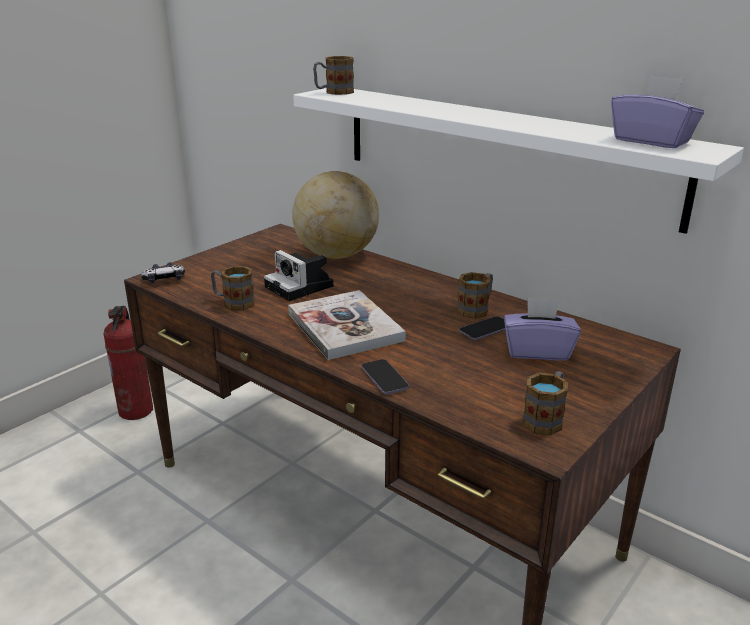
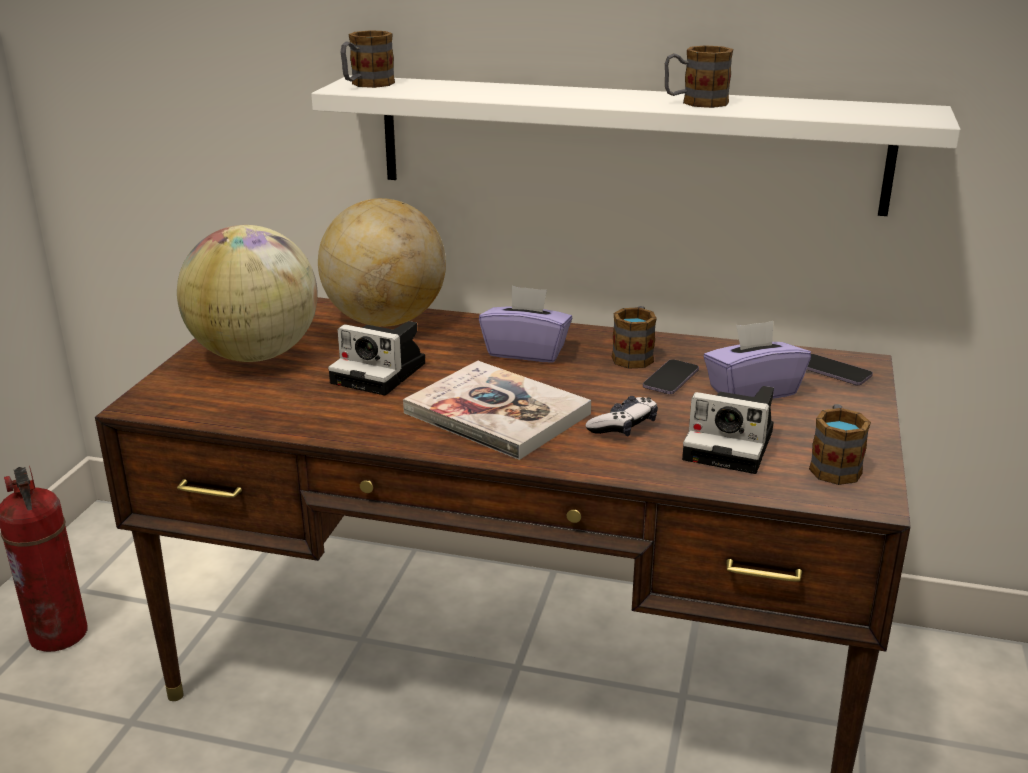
camera: 25 degrees left, 0 degrees up
(164, 280) = (164, 403): game controller -> game controller (623, 426)
(233, 302) = (307, 413): mug -> mug (695, 102)
(241, 261) = (255, 355): none -> globe
(384, 378) = (613, 465): phone -> phone (834, 372)
(483, 385) = (733, 445): none -> camera
(651, 141) = (855, 109): purple tissue box -> purple tissue box (526, 351)

